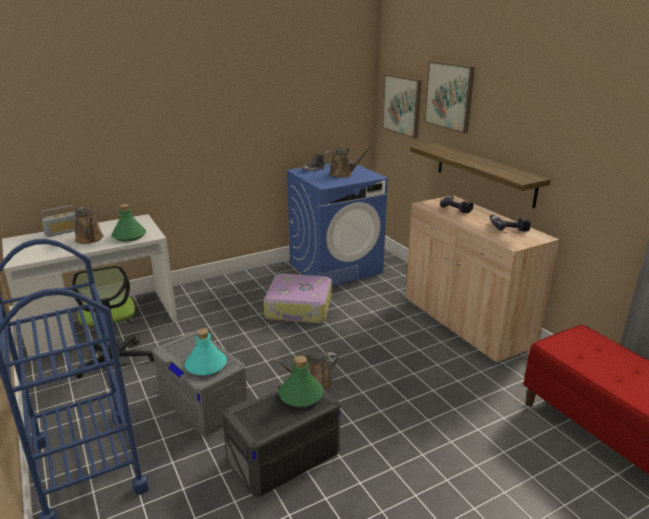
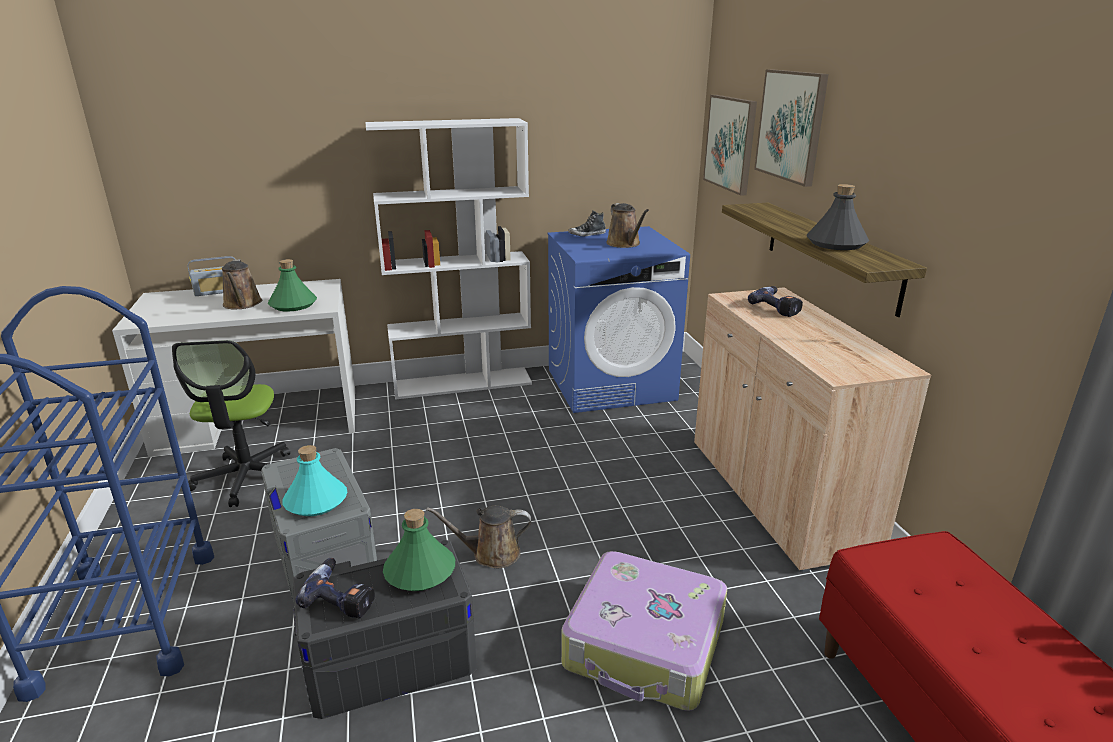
camera: 15 degrees right, 0 degrees up
(235, 278) = (463, 383): none -> white bookcase
(299, 308) = (529, 436): suitcase -> suitcase (645, 645)
(343, 174) = (625, 244): brown watering can -> brown watering can turned 60 degrees clockwise
(494, 168) = (836, 244): none -> grey bottle
(508, 227) = (847, 346): power drill -> power drill (342, 596)

